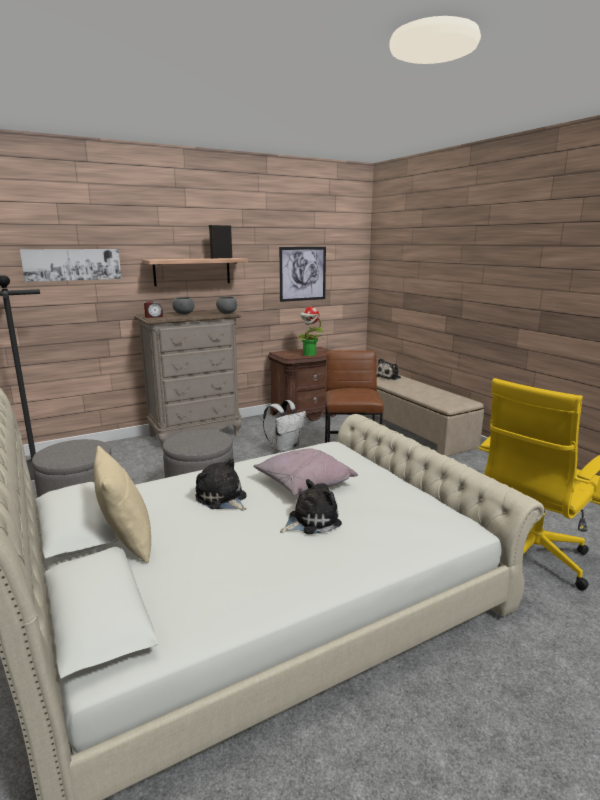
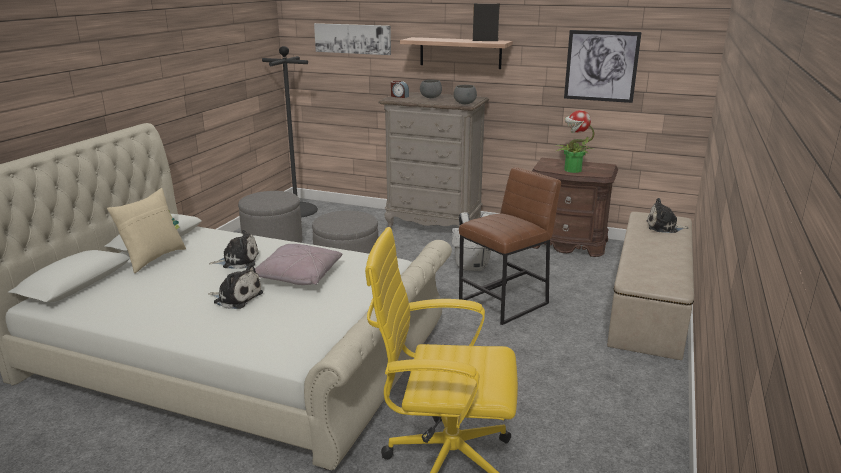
camera: 50 degrees right, 5 degrees up
(222, 499) = (238, 261): plush toy -> plush toy turned 75 degrees clockwise

